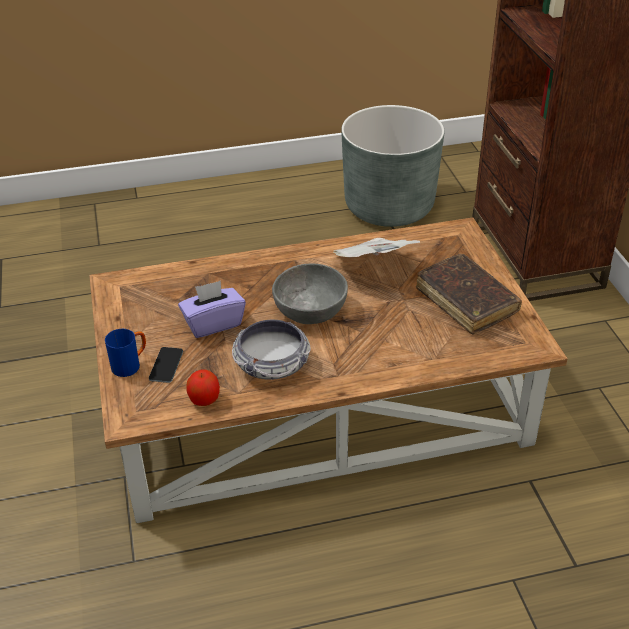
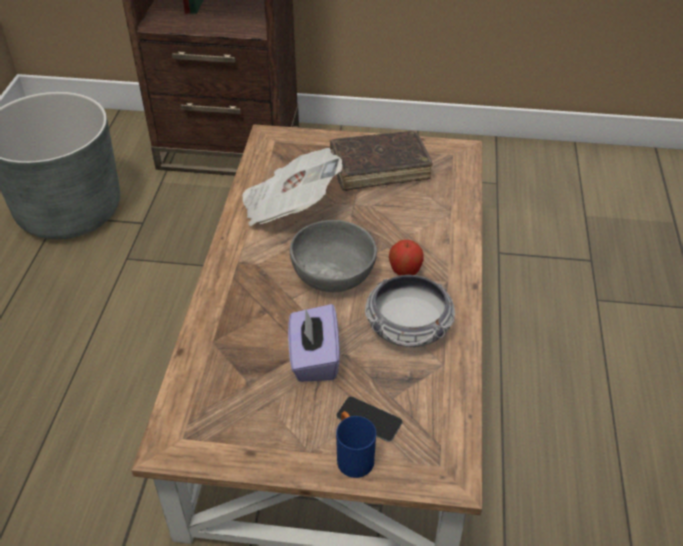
camera: 70 degrees left, 5 degrees up
(204, 400) = (444, 396): apple -> apple (405, 270)

